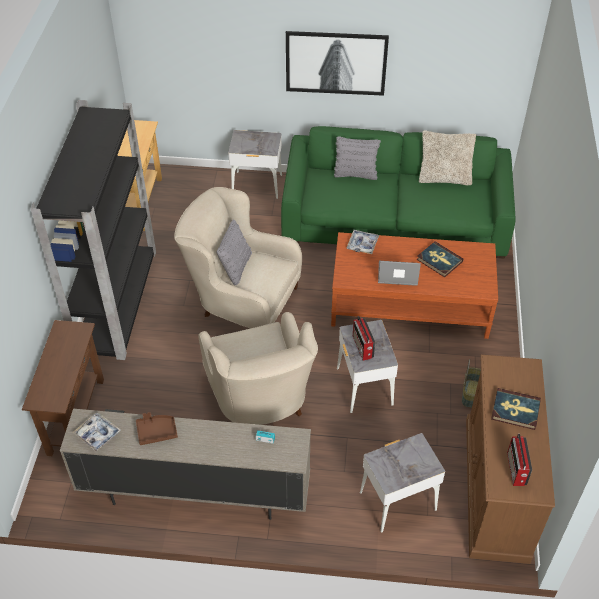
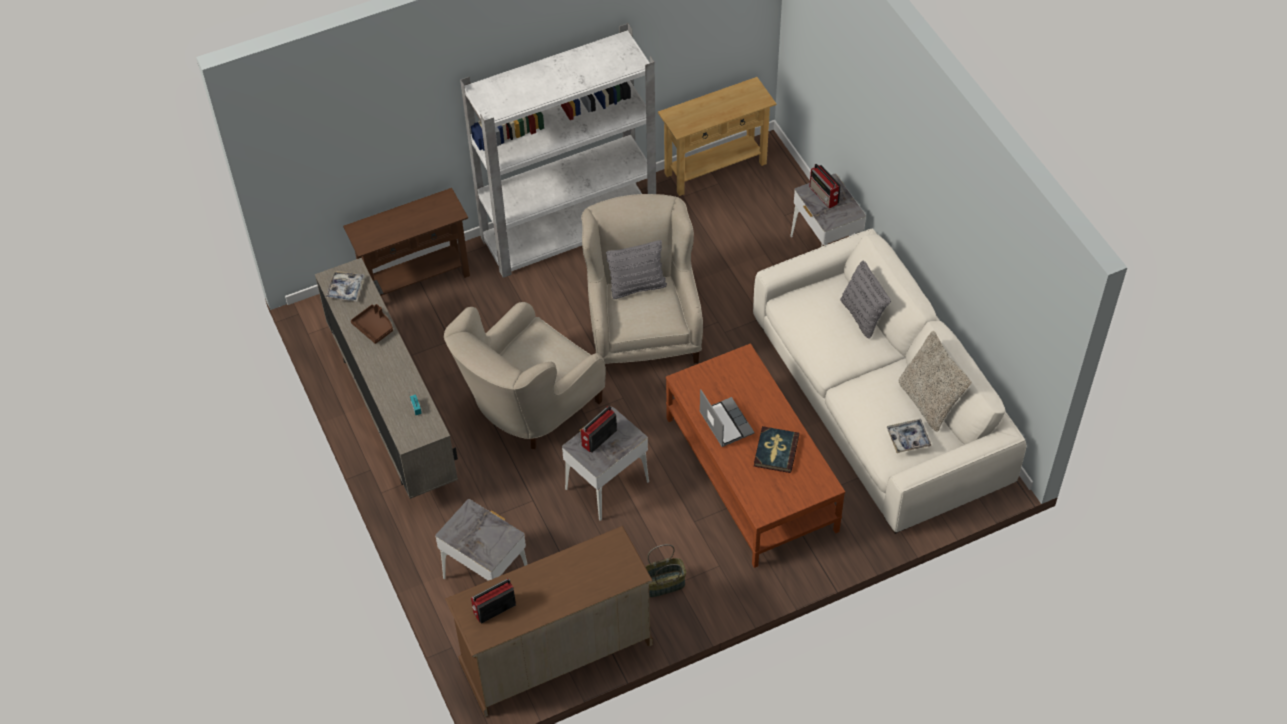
camera: 60 degrees right, 5 degrees up
(117, 301) = (569, 229): black bookcase -> white bookcase
(247, 142) = (824, 196): none -> radio
(336, 62) = (918, 186): picture -> none
(362, 244) = (747, 372): tray -> tray (908, 438)
(395, 216) = (880, 398): green sofa -> white sofa
(515, 410) = (566, 581): book -> none

